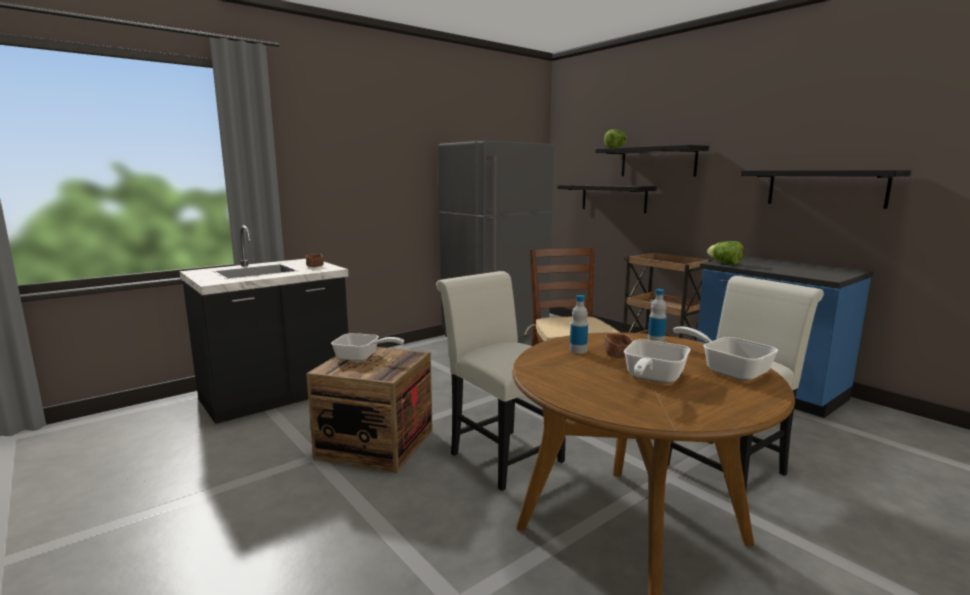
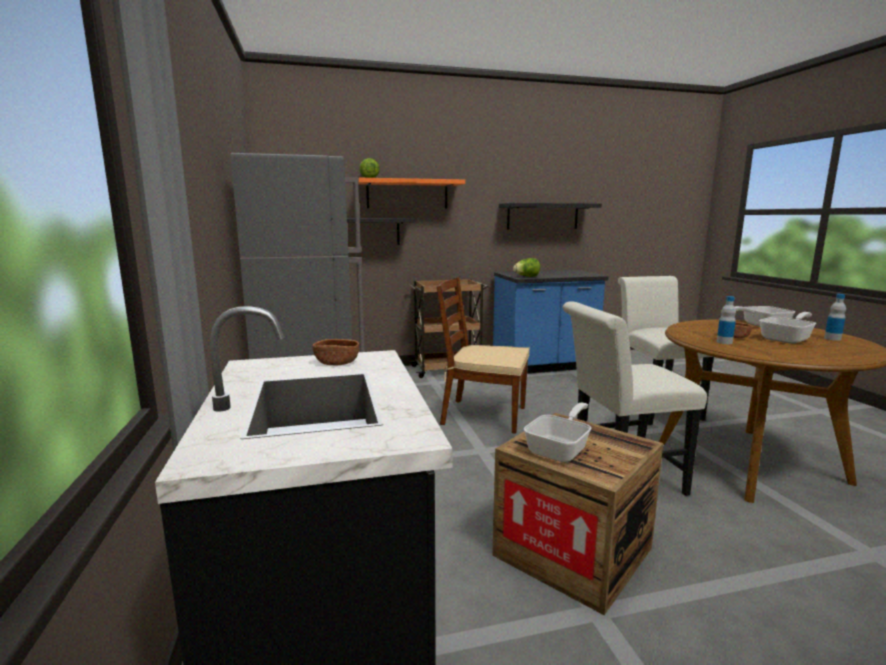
camera: 65 degrees left, 0 degrees up
(652, 378) = (788, 339): frying pan -> frying pan turned 90 degrees counterclockwise
(655, 342) = (696, 326): bottle -> bottle (832, 338)
(657, 162) = (407, 194): black shelf -> orange shelf

